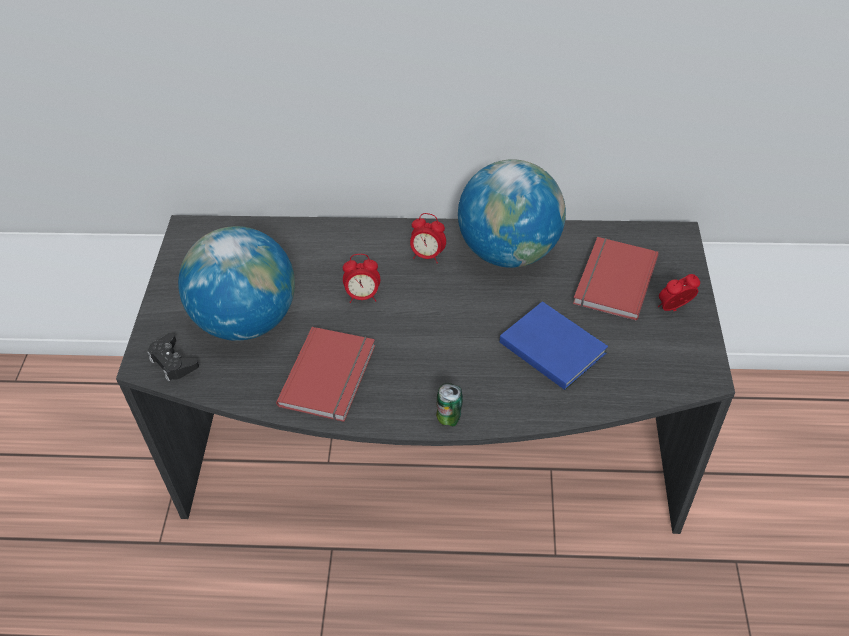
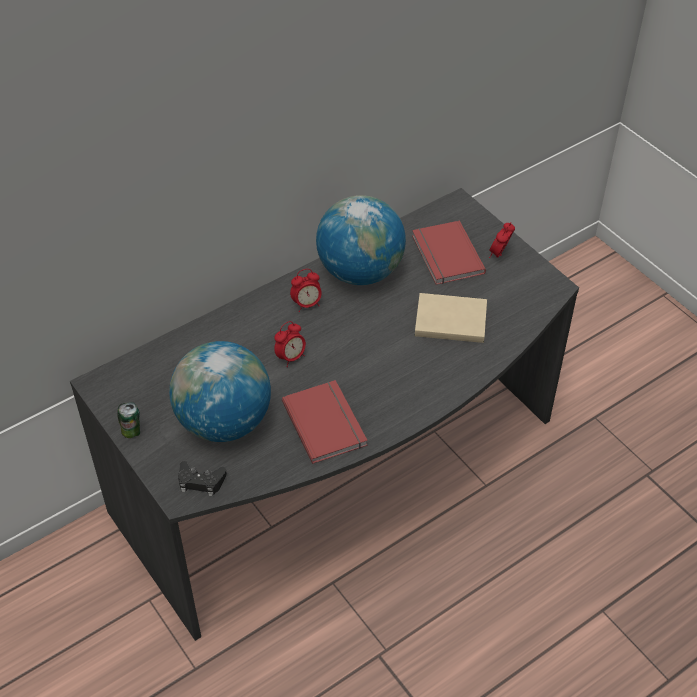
camera: 40 degrees left, 0 degrees up
(449, 419) = (431, 402): can -> can (132, 432)
(551, 345) = (448, 319): blue book -> beige book

